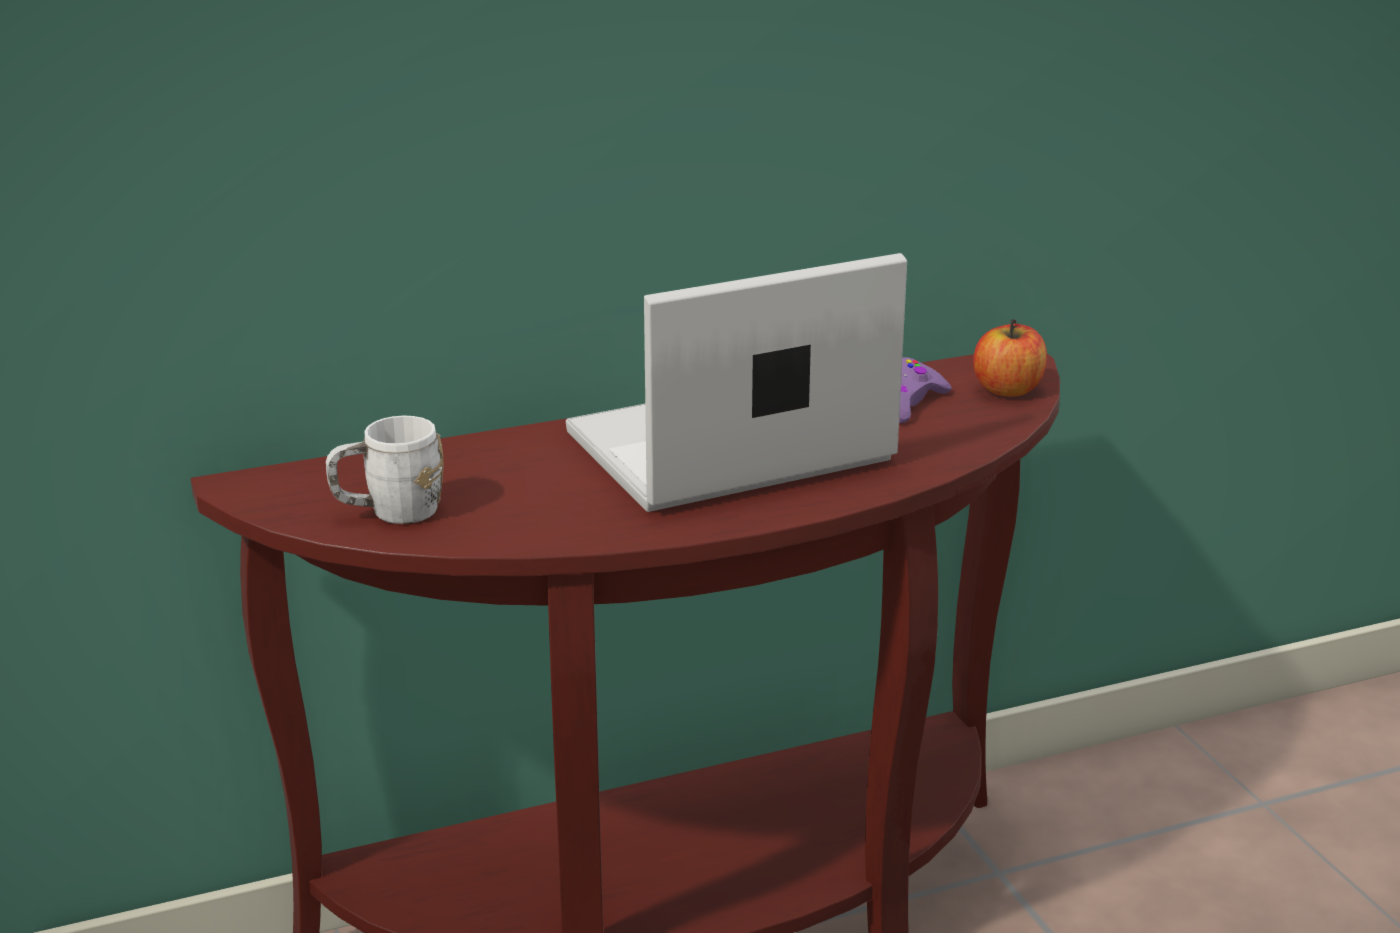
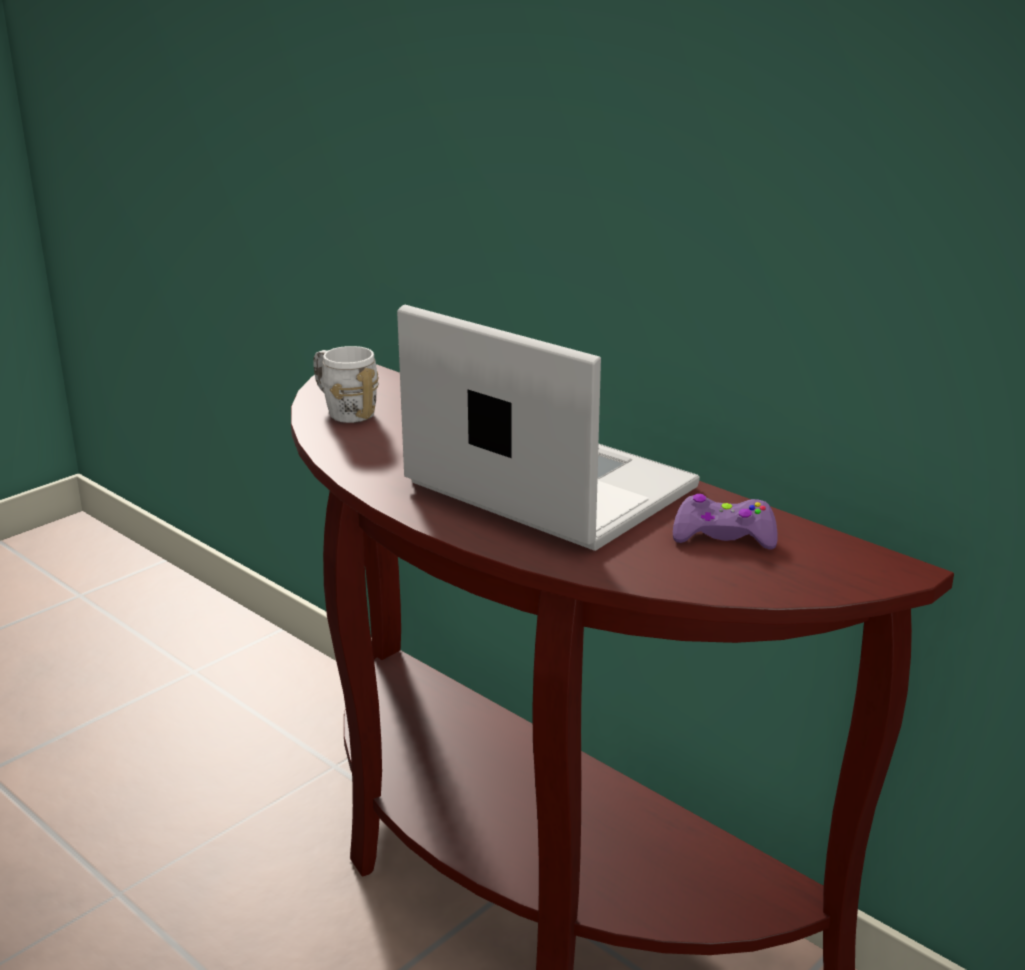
camera: 65 degrees right, 0 degrees up
(1008, 390) = (816, 577): apple -> none

